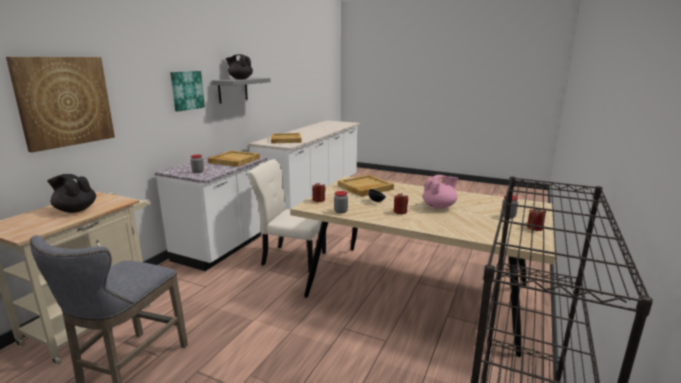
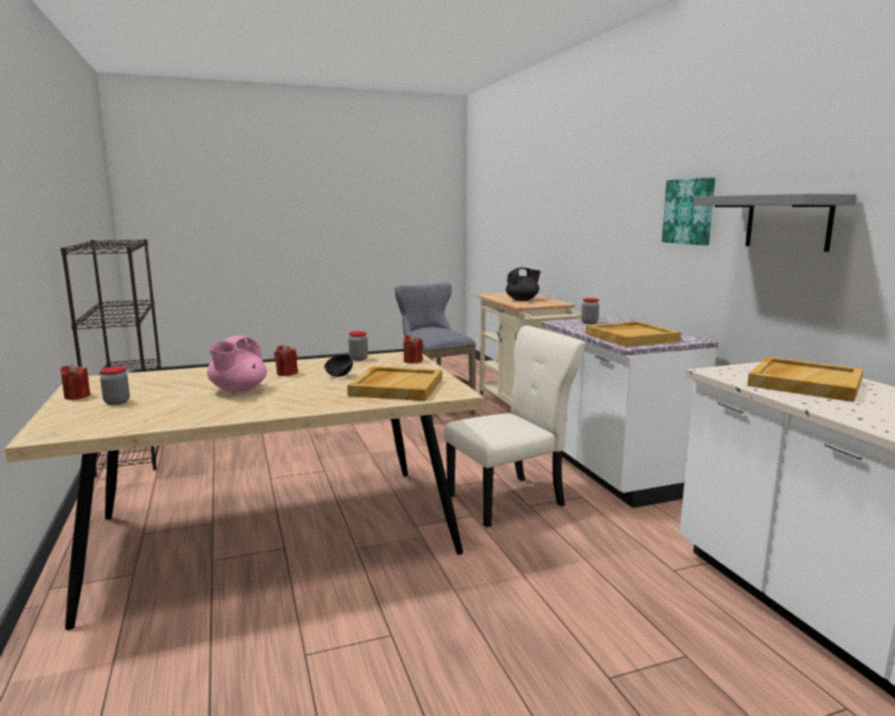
camera: 135 degrees right, 5 degrees down
(65, 101) = (580, 210): picture -> none
(240, 79) = (758, 194): black teapot -> none

